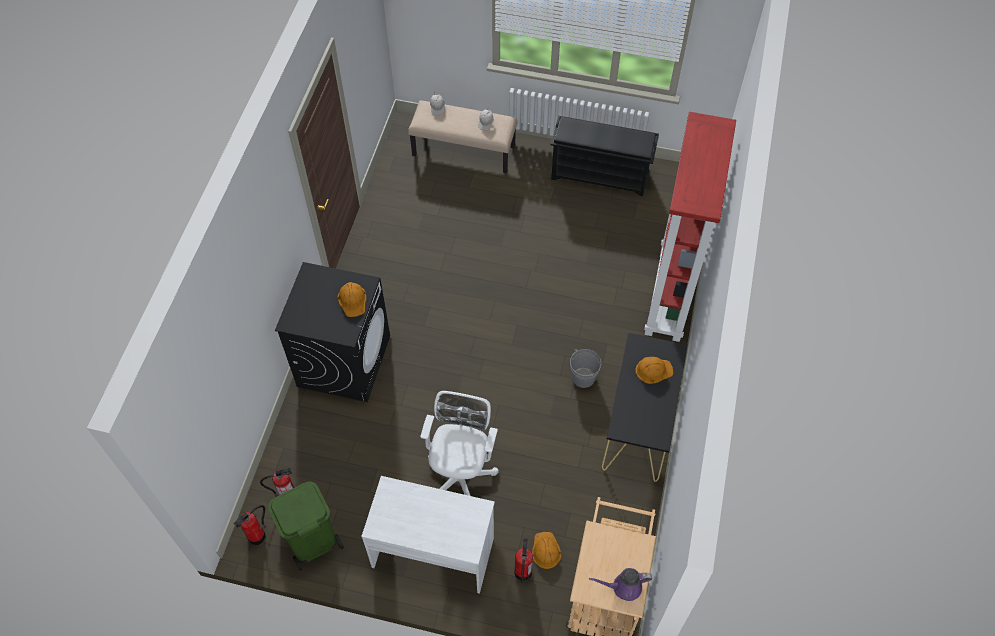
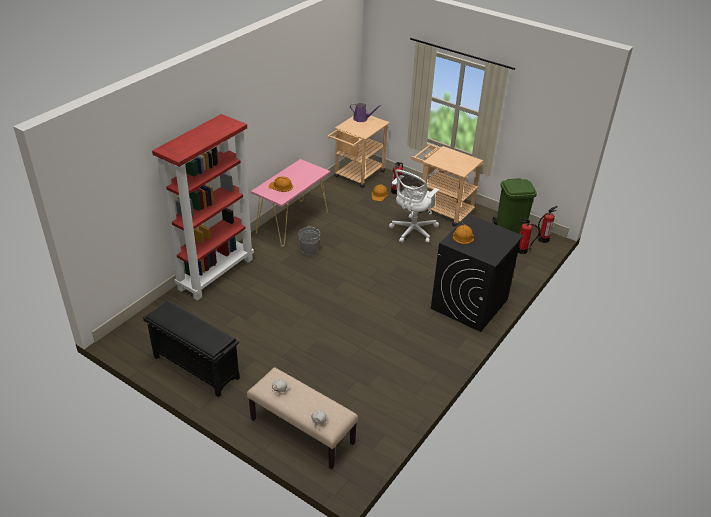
camera: 160 degrees left, 20 degrees down
(433, 551) = (441, 209): white desk -> beige cart
(638, 426) = (292, 222): black console table -> pink console table

